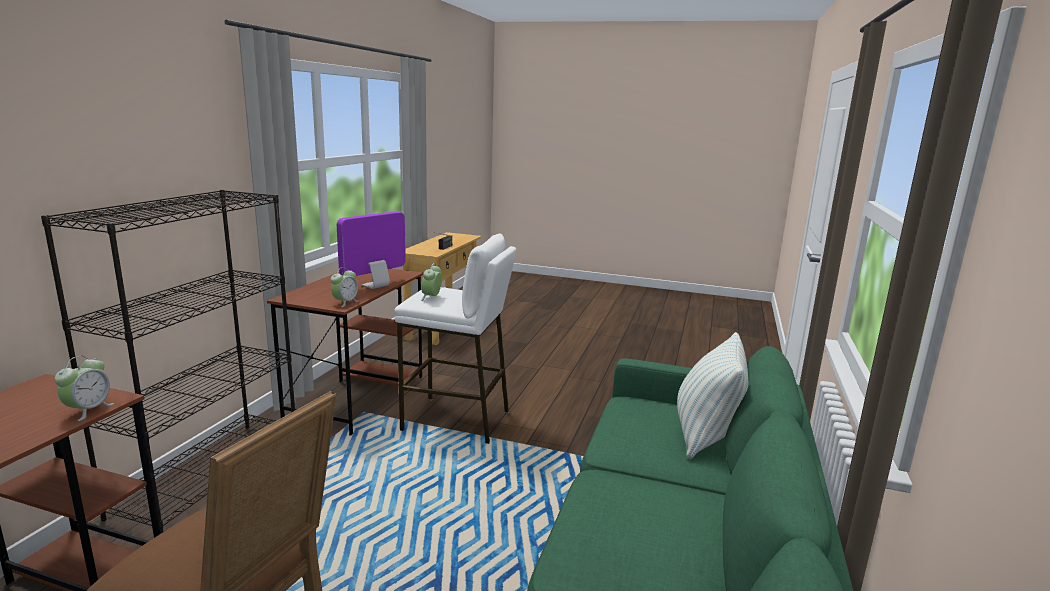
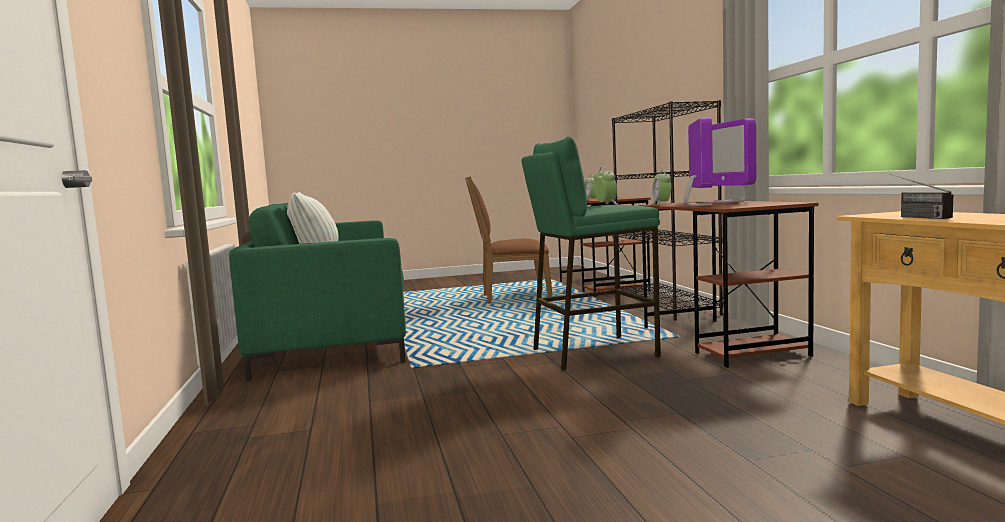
camera: 150 degrees right, 10 degrees down
(326, 285) = (730, 202): none -> monitor
(457, 421) = (593, 353): white stool -> green stool

